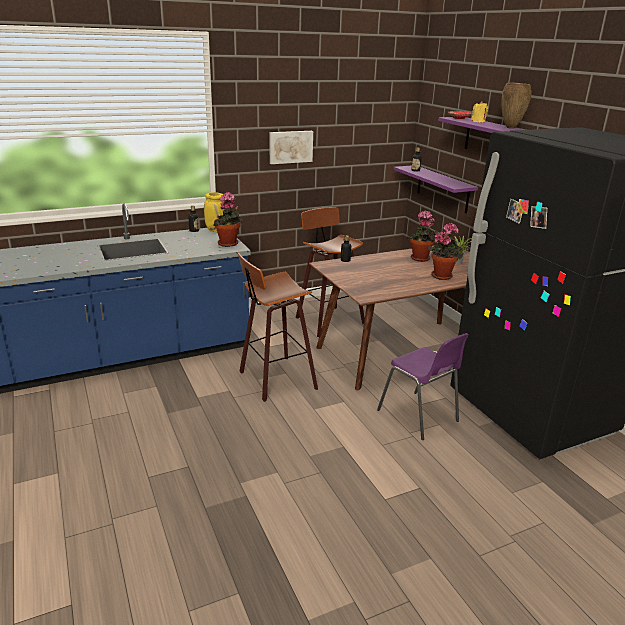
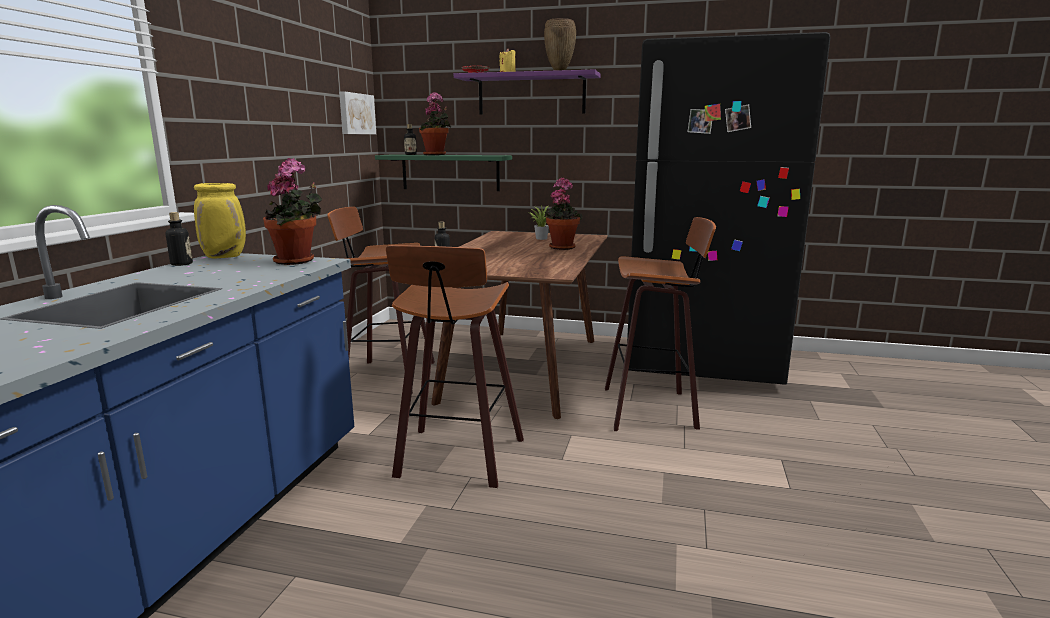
camera: 50 degrees left, 10 degrees down
(290, 146) = (264, 119): picture -> picture (356, 114)
(419, 416) = (652, 408): purple chair -> stool
(420, 259) = (506, 243): potted plant -> potted plant (436, 155)
(442, 189) = (450, 172): purple shelf -> green shelf

